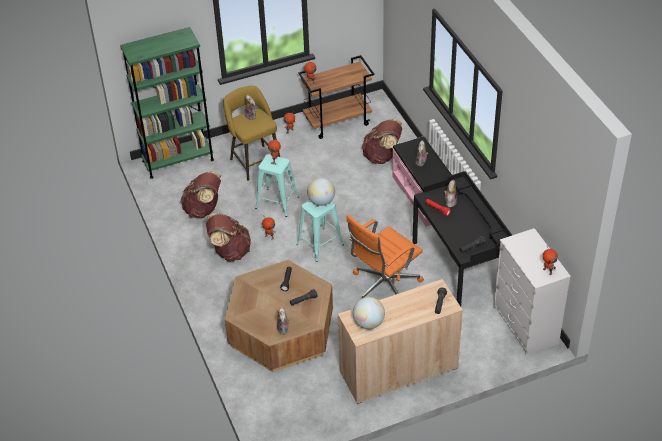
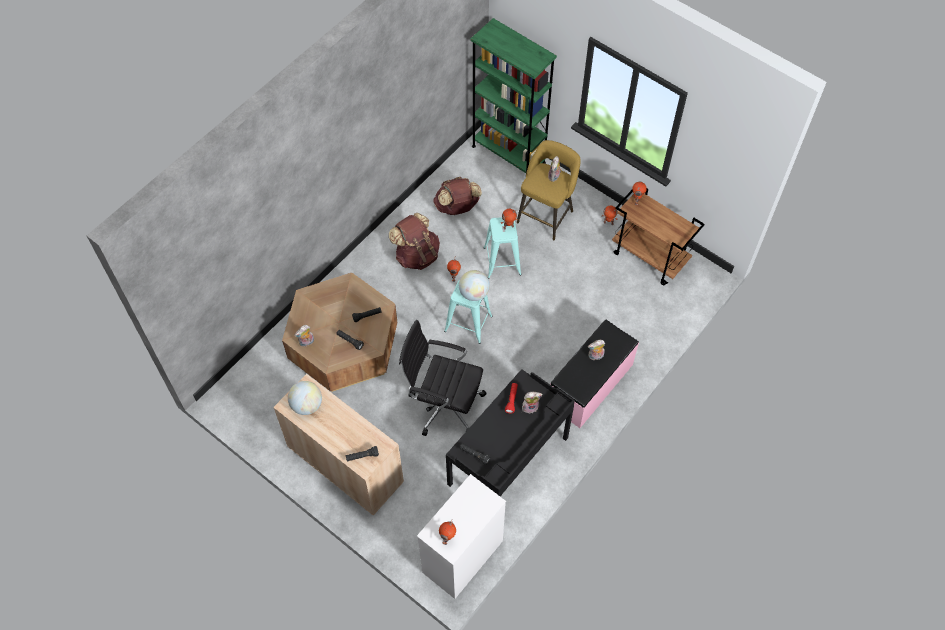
camera: 60 degrees right, 15 degrees up
(382, 156) = (625, 320): brown backpack -> none
(384, 286) = (444, 404): orange office chair -> black office chair

